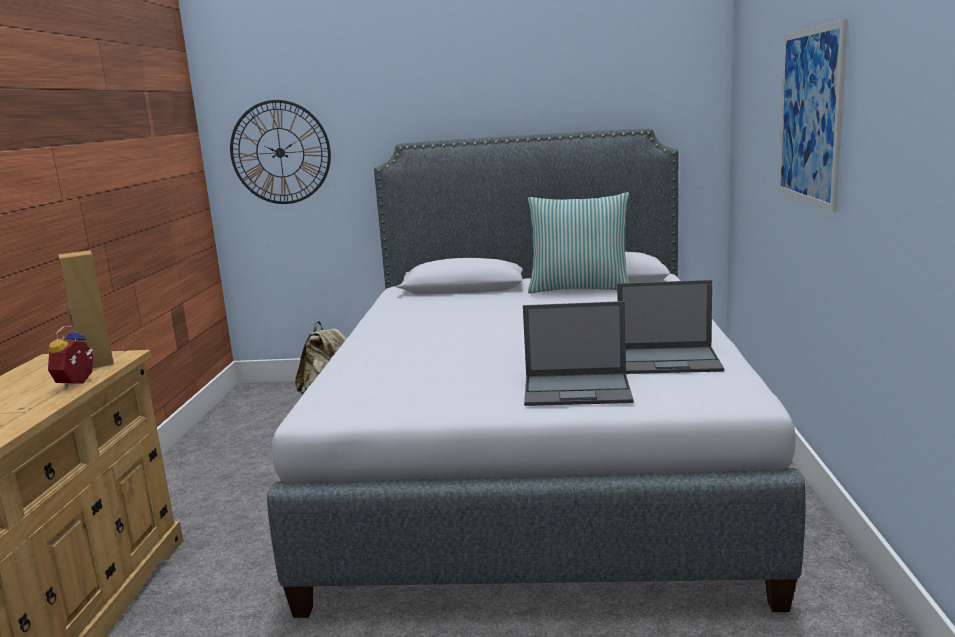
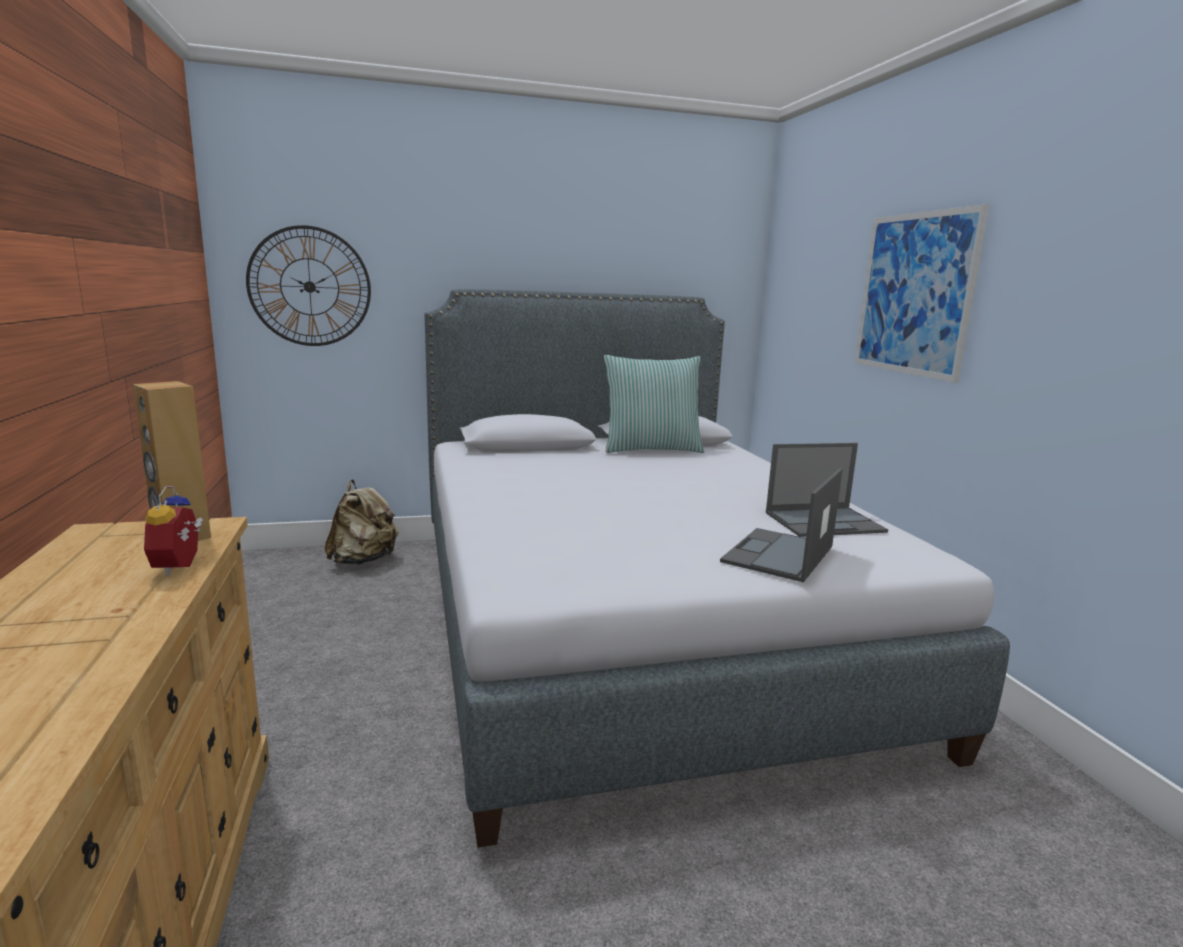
camera: 20 degrees left, 0 degrees up
(578, 390) = (778, 555): laptop -> laptop turned 135 degrees clockwise

